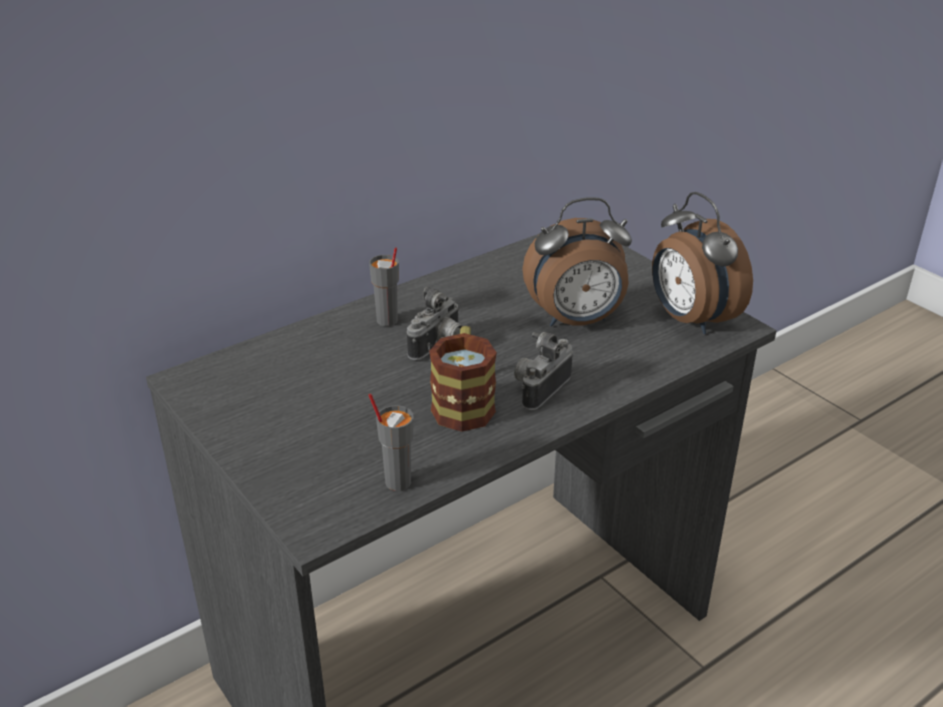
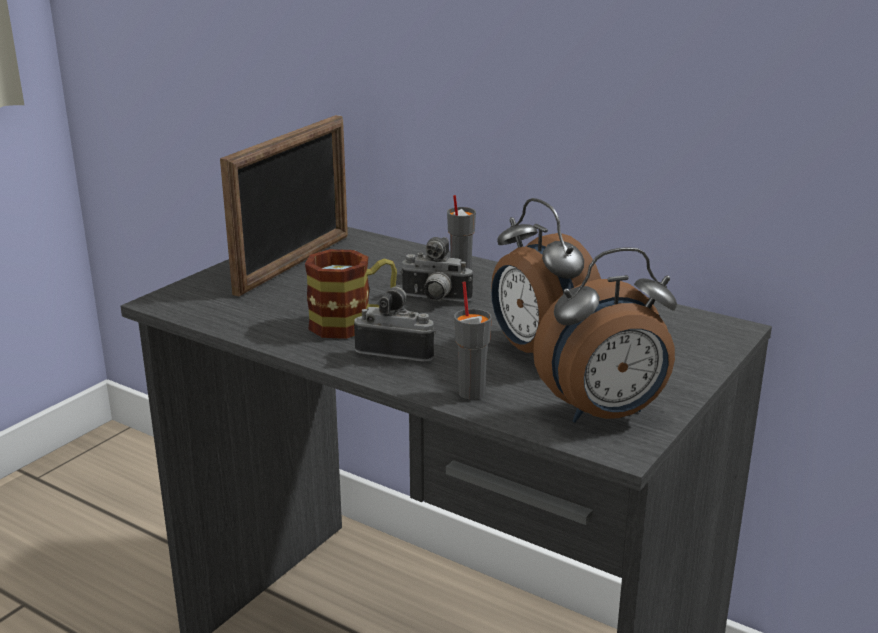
camera: 70 degrees right, 10 degrees down
(278, 414) = (294, 264): none -> picture frame
(397, 481) = (227, 317): grey cup -> grey cup (471, 392)
(690, 320) = (604, 414): alarm clock -> alarm clock turned 150 degrees counterclockwise

